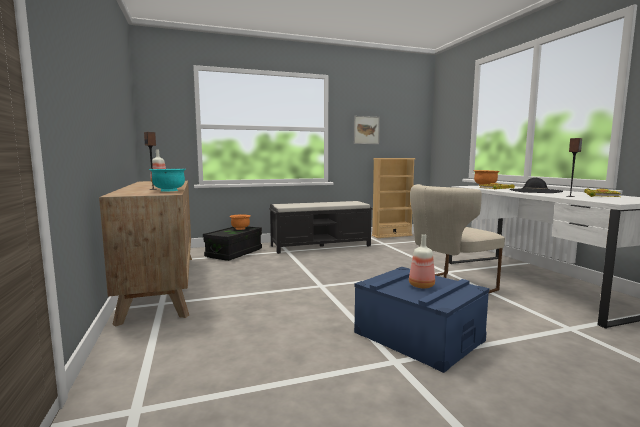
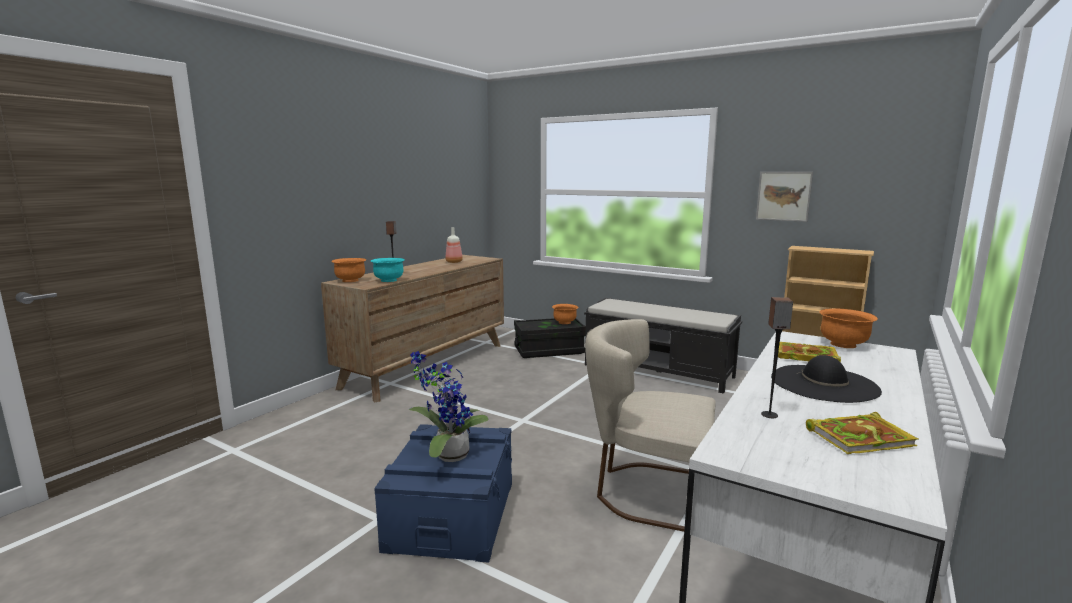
camera: 50 degrees right, 5 degrees up
(129, 193) = (350, 280): none -> orange bowl
(420, 285) = (448, 455): bottle -> potted plant

